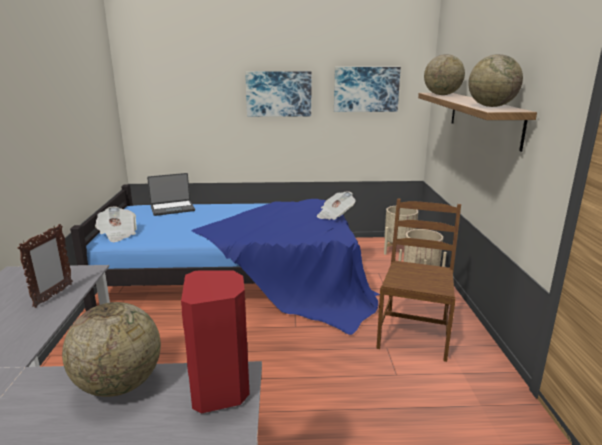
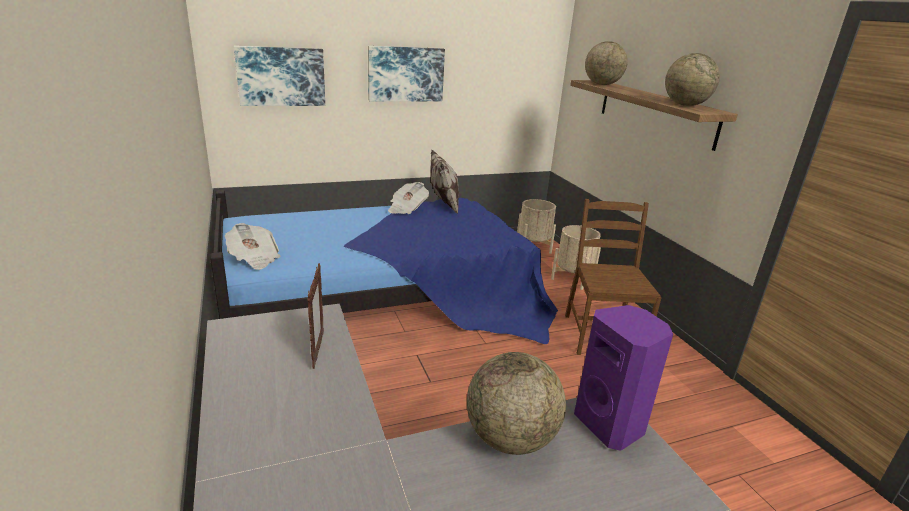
camera: 20 degrees left, 5 degrees up
(172, 208) = (292, 219): laptop -> none
(221, 390) = (610, 424): red speaker -> purple speaker
(302, 205) = (443, 205): none -> pillow
(335, 215) = (491, 216): newspaper -> newspaper (407, 209)
(366, 89) = (500, 71): picture -> picture (281, 76)

